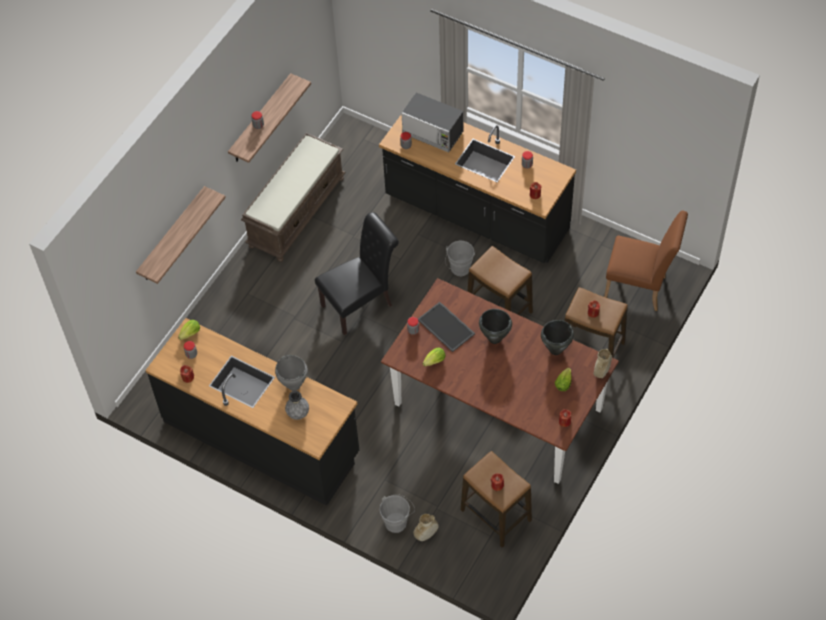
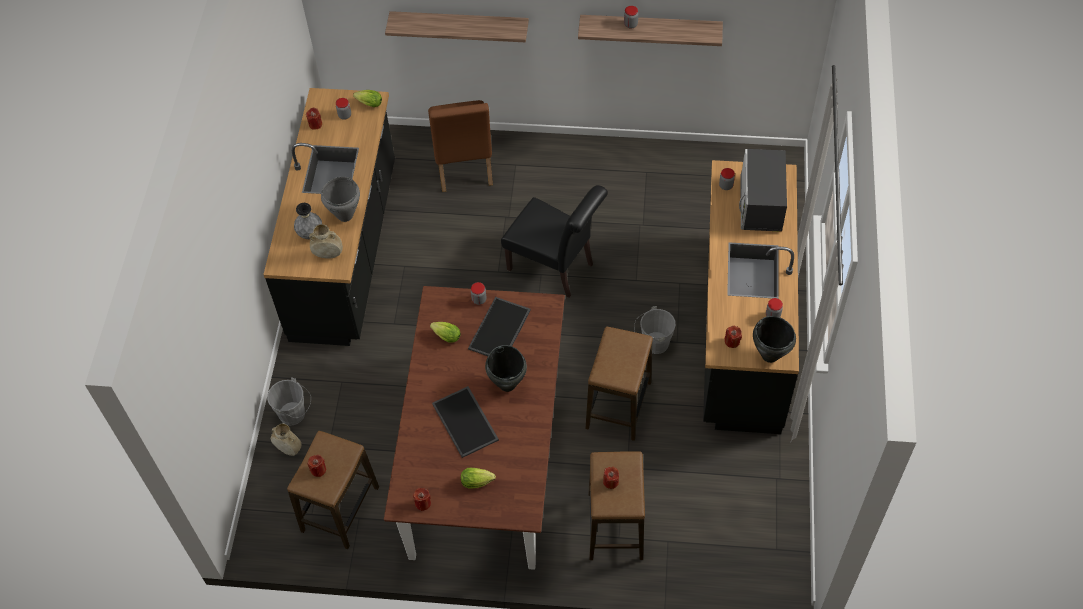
camera: 65 degrees right, 0 degrees up
(296, 211) = (644, 161): brown bench -> none
(512, 373) = (466, 422): none -> tray
(555, 349) = (522, 454): black cooking pot -> black cooking pot (770, 355)
(601, 371) = (514, 518): beige vase -> beige vase (328, 254)
(640, 289) = (733, 548): brown chair -> brown chair (463, 169)

